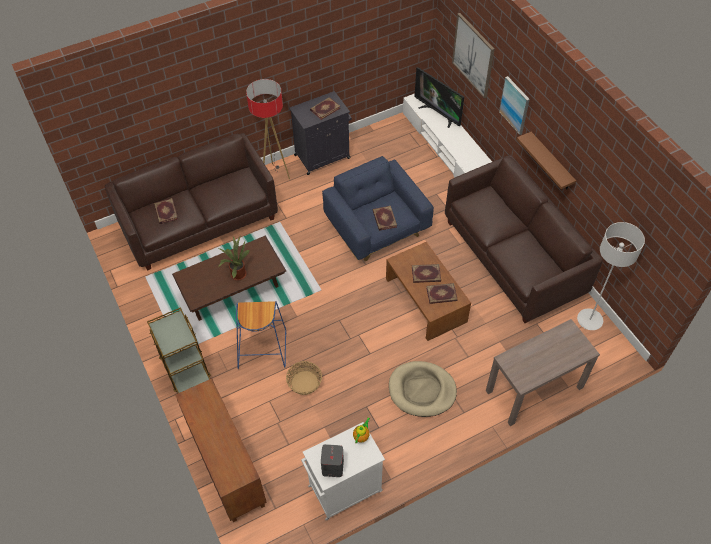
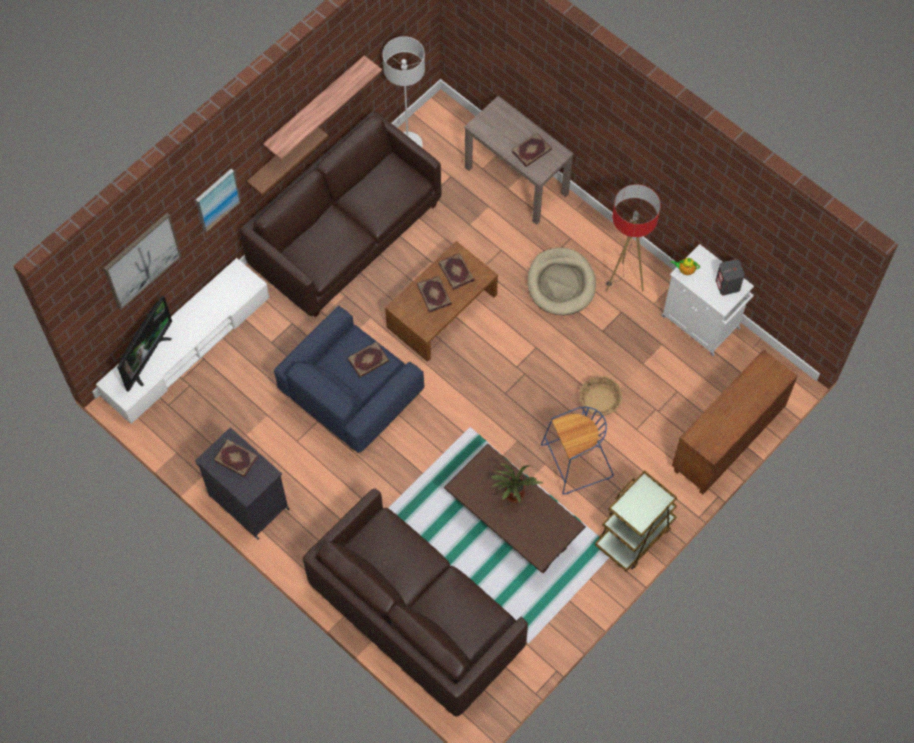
camera: 110 degrees left, 10 degrees up
(165, 212) = (460, 613): book -> book (531, 151)
(274, 175) = (302, 552): floor lamp -> floor lamp (623, 281)
(583, 170) = (315, 106): none -> shelf

